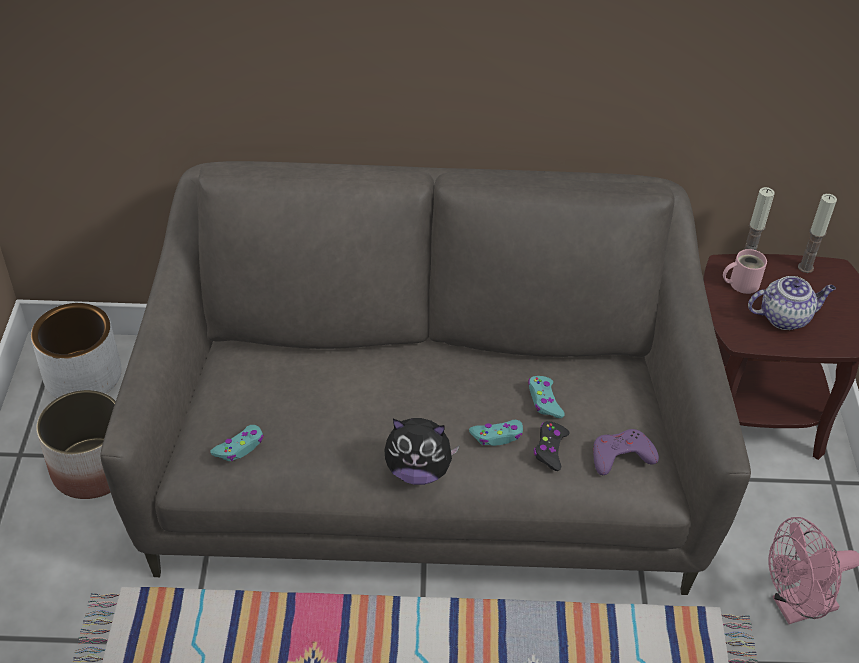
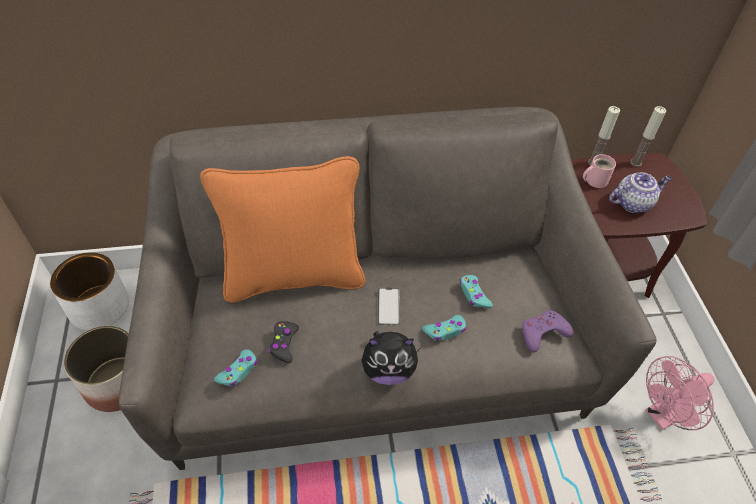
camera: 10 degrees left, 5 degrees up
(325, 352) = (293, 276): none -> orange pillow
(433, 400) = (388, 306): none -> phone
(550, 449) = (488, 336): black game controller -> black game controller (284, 344)

